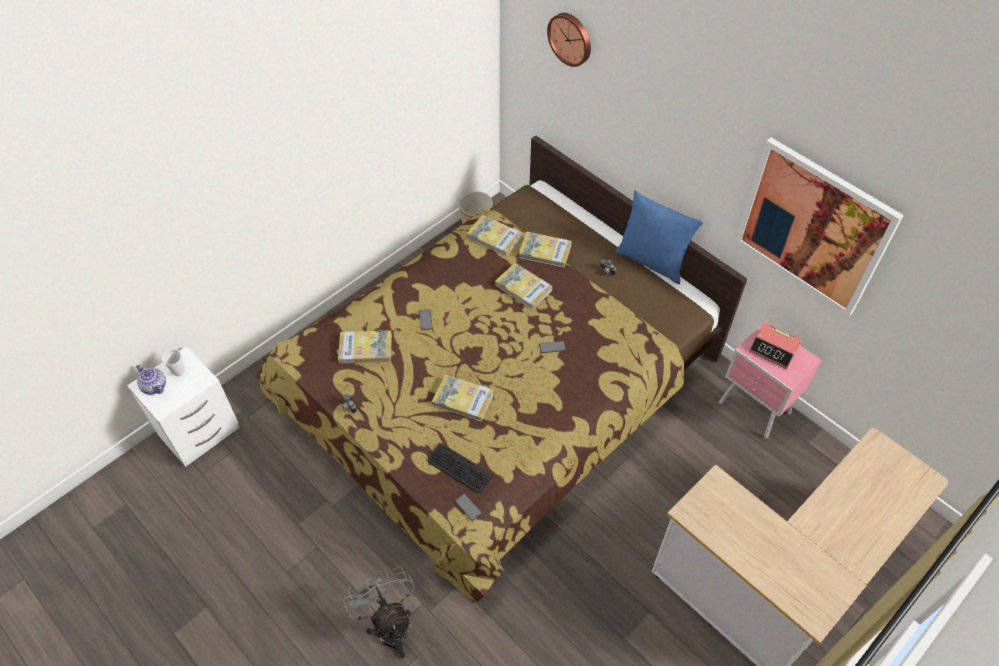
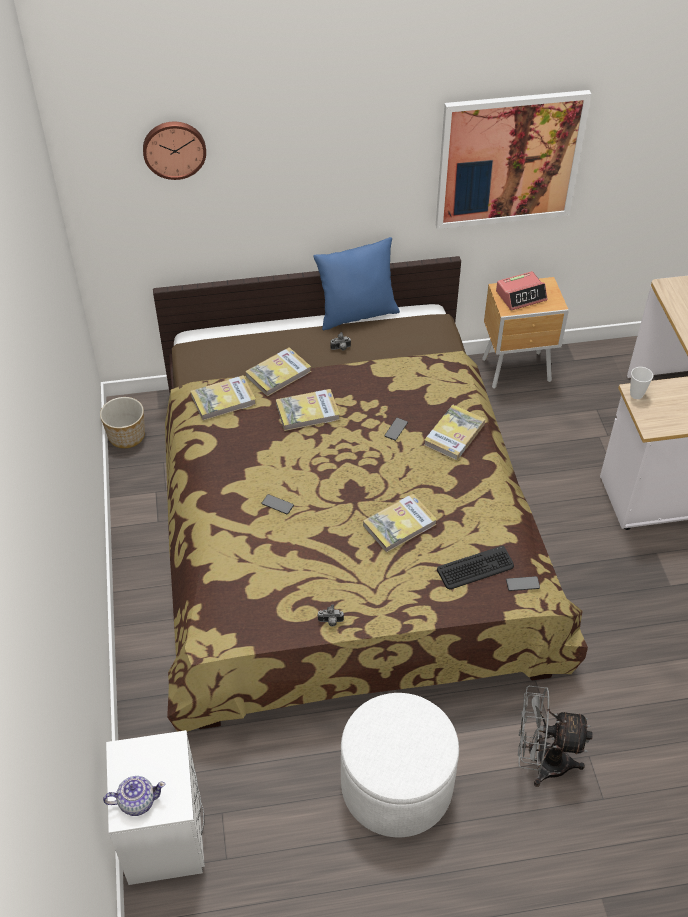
camera: 55 degrees left, 5 degrees down
(179, 371) = (138, 766): cup -> cup (636, 394)
(311, 540) = (396, 785): none -> white ottoman
(365, 348) = (269, 571): book -> book (454, 434)
(755, 410) = (518, 371): pink nightstand -> brown nightstand

